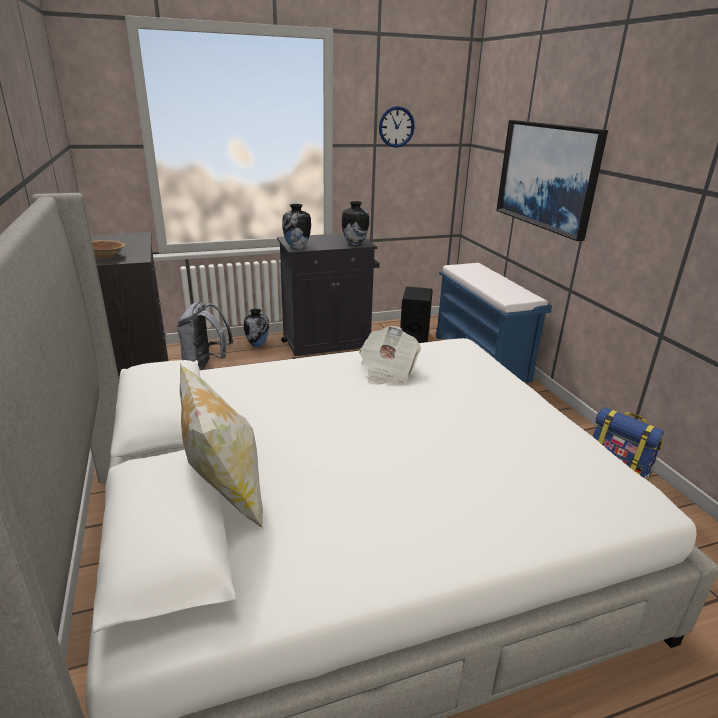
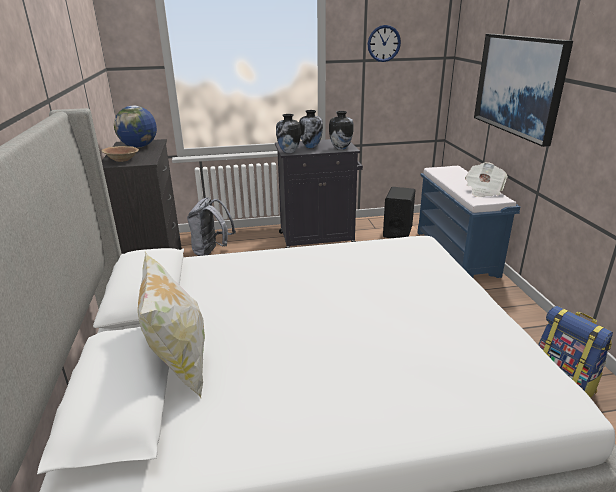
camera: 10 degrees right, 0 degrees up
(120, 241) = (139, 146): none -> globe
(258, 344) = (258, 235): vase -> vase (311, 147)
(387, 371) = (347, 263): newspaper -> newspaper (483, 191)

